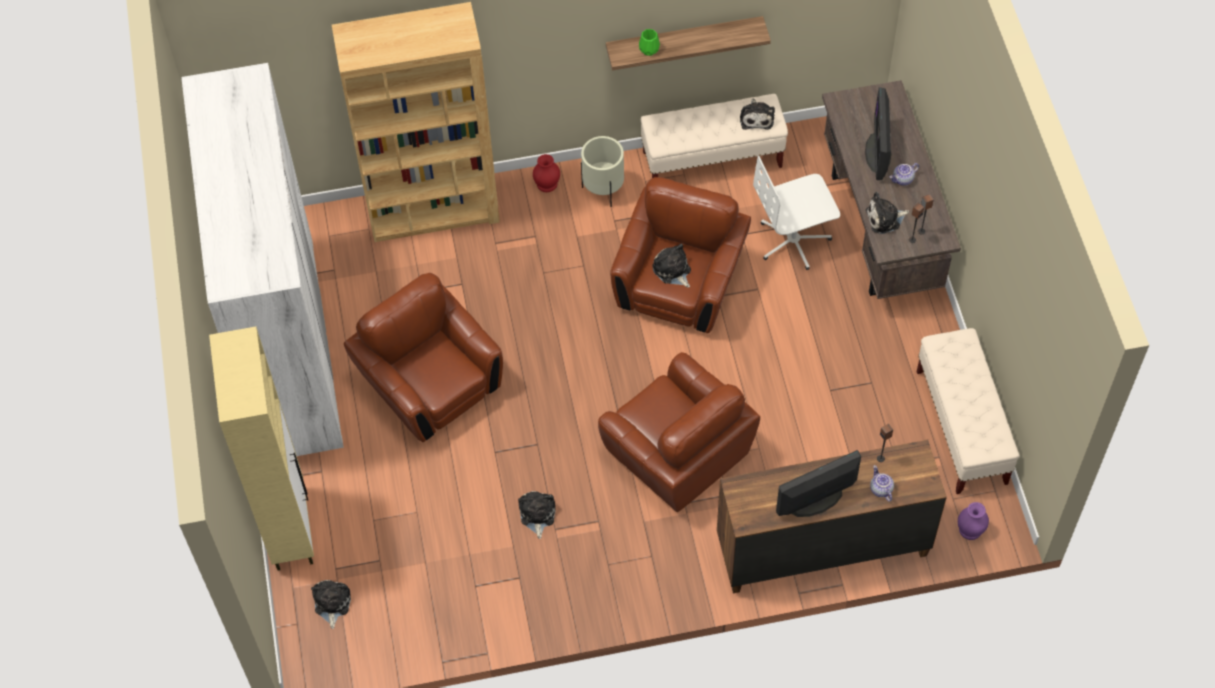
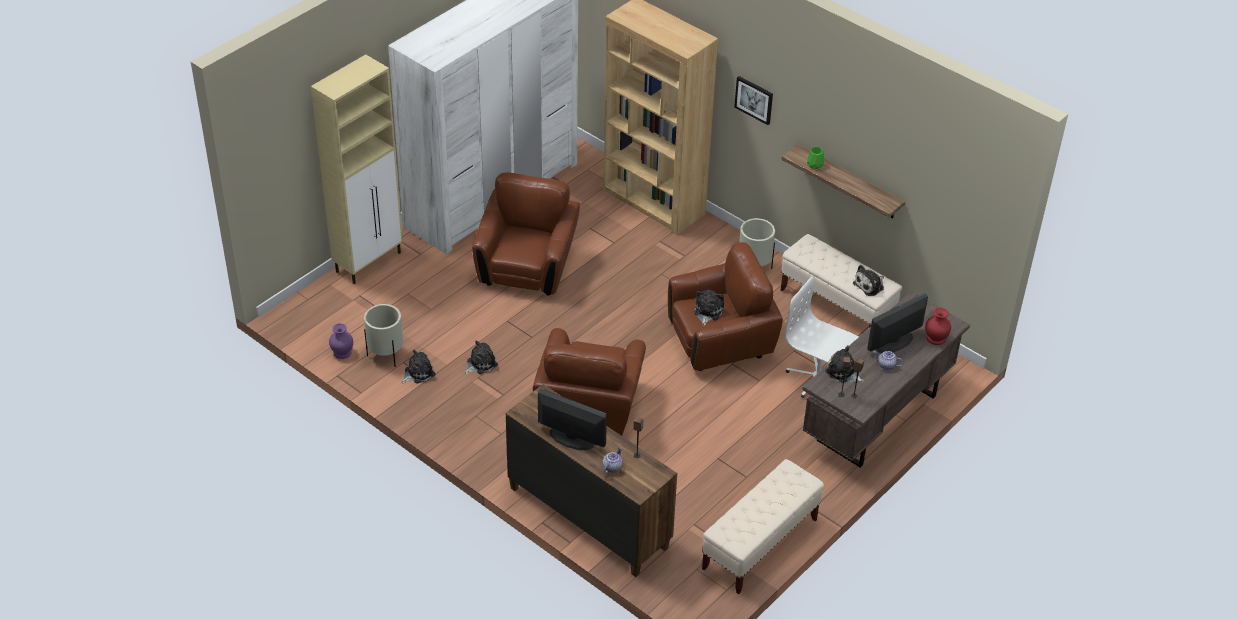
camera: 50 degrees right, 15 degrees down
(332, 603) = (334, 306): plush toy -> plush toy (418, 373)
(451, 596) = (386, 355): none -> beige planter
(534, 33) = (754, 99): none -> picture
(546, 184) = (729, 240): red vase -> red vase (935, 338)
(969, 530) = (680, 591): purple vase -> purple vase (342, 352)

